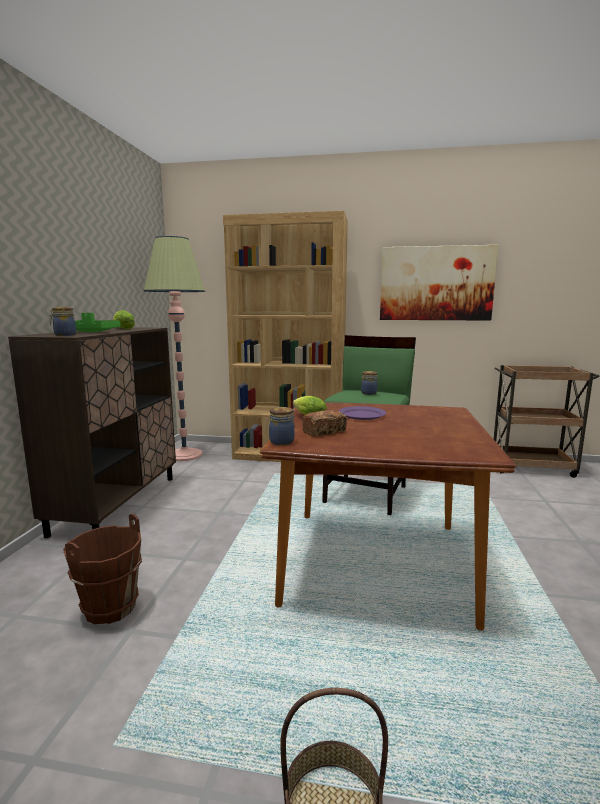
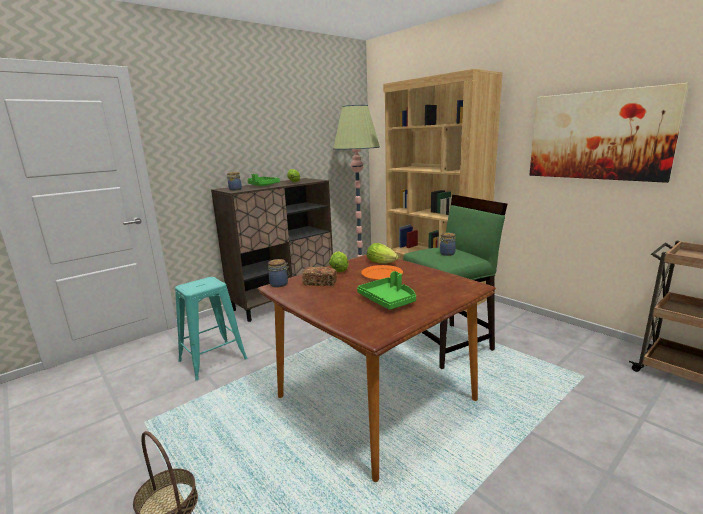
camera: 40 degrees right, 5 degrees up
(110, 608) = (213, 360): brown bucket -> turquoise stool
(335, 407) = (383, 262): none -> lettuce
(361, 415) = (381, 274): purple plate -> orange plate
(424, 430) = (388, 300): none -> green tray

